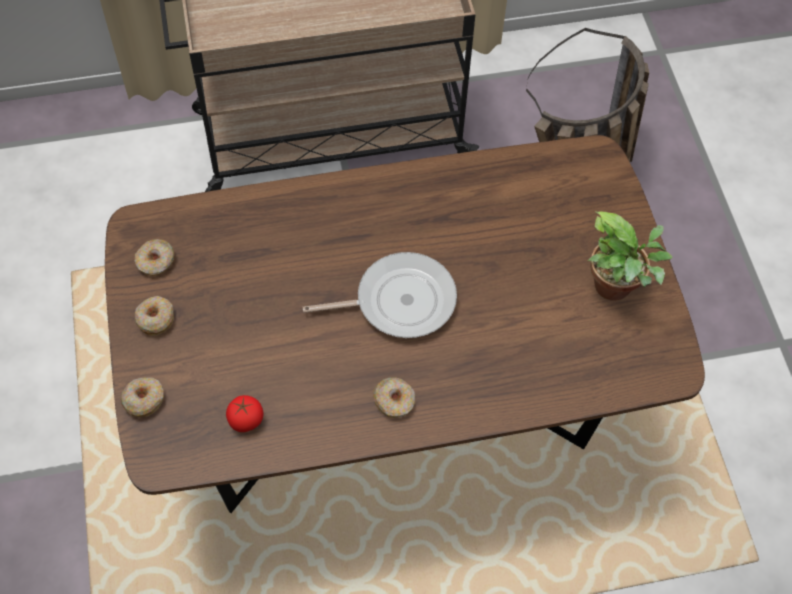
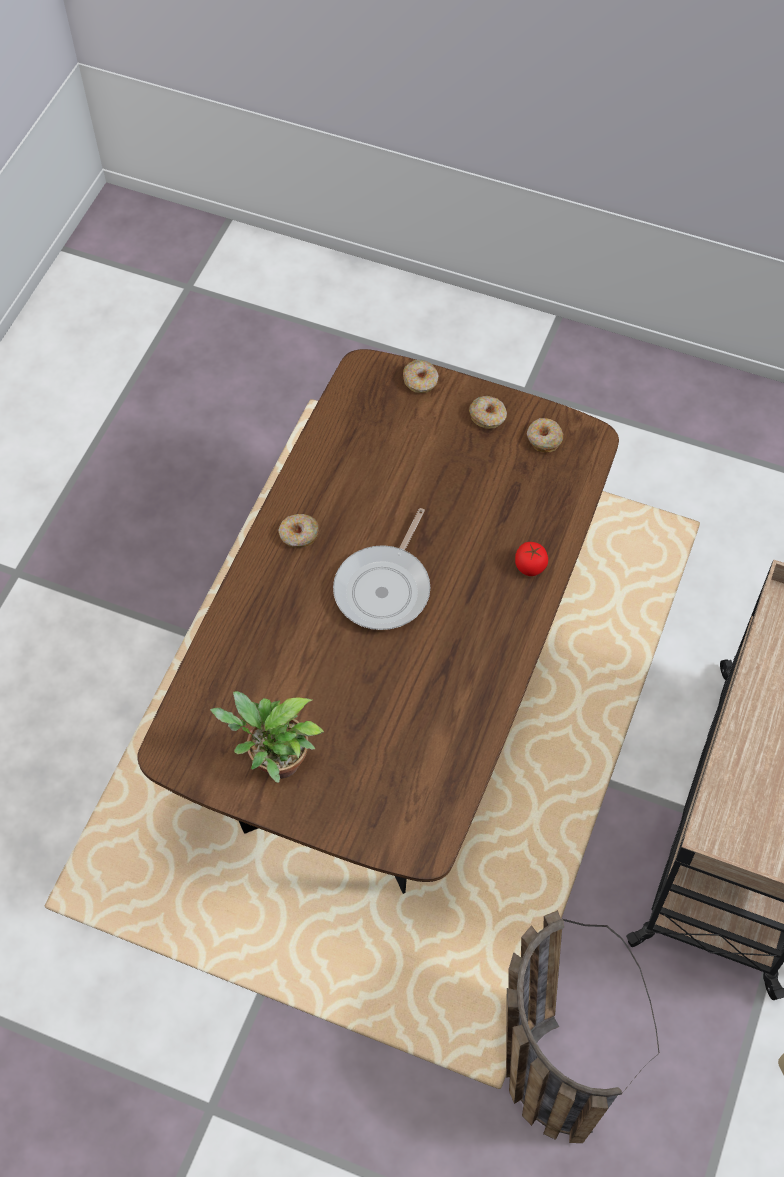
camera: 125 degrees right, 0 degrees up
(246, 420) = (356, 434): tomato -> tomato (530, 566)

